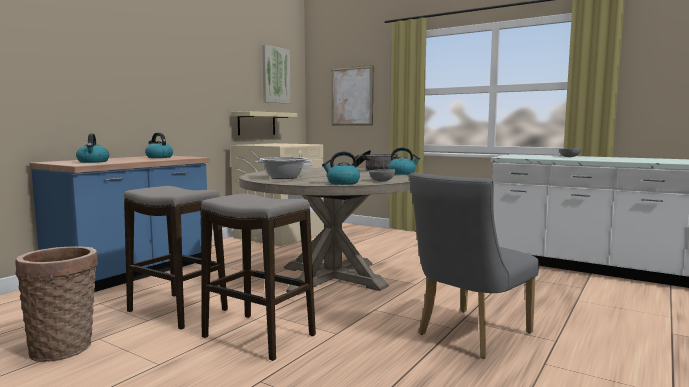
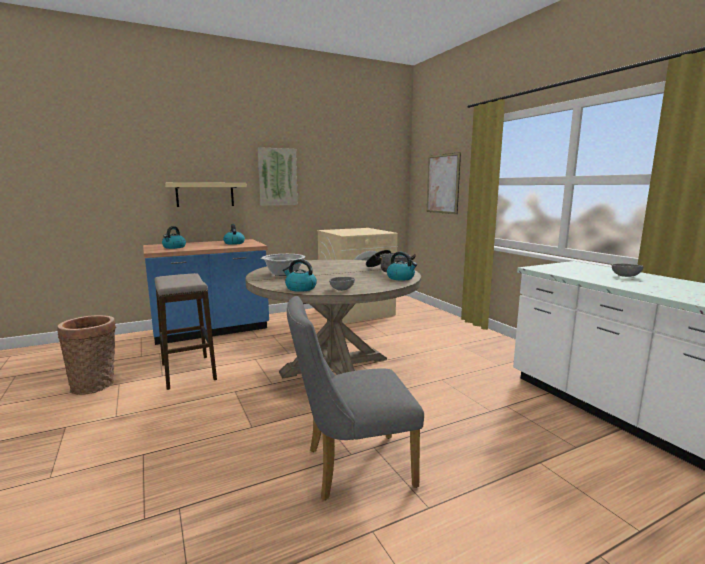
camera: 30 degrees right, 5 degrees up
(256, 123) = (349, 210): beige shelf -> beige shelf (205, 194)
(258, 337) = (199, 412): stool -> none
(275, 75) = (373, 165): picture -> picture (277, 177)

